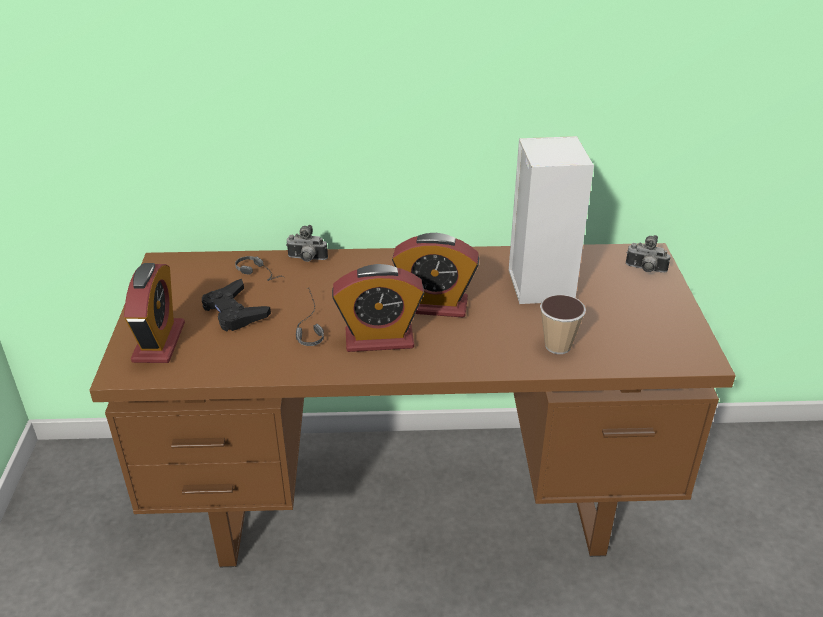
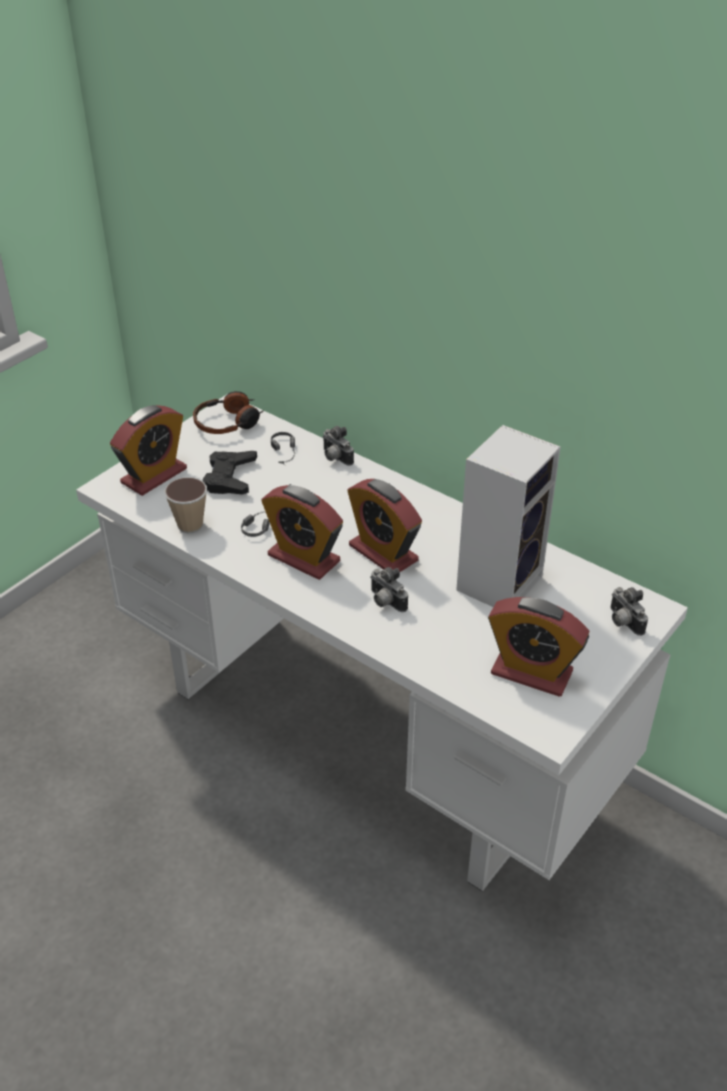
camera: 40 degrees right, 5 degrees up
(177, 273) = (228, 423): none -> headphones
(412, 503) = (366, 737): brown desk -> white desk
(483, 337) = (385, 602): none -> camera
(558, 346) = (437, 645): cup -> cup (190, 525)
(639, 329) = (531, 672): none -> alarm clock

